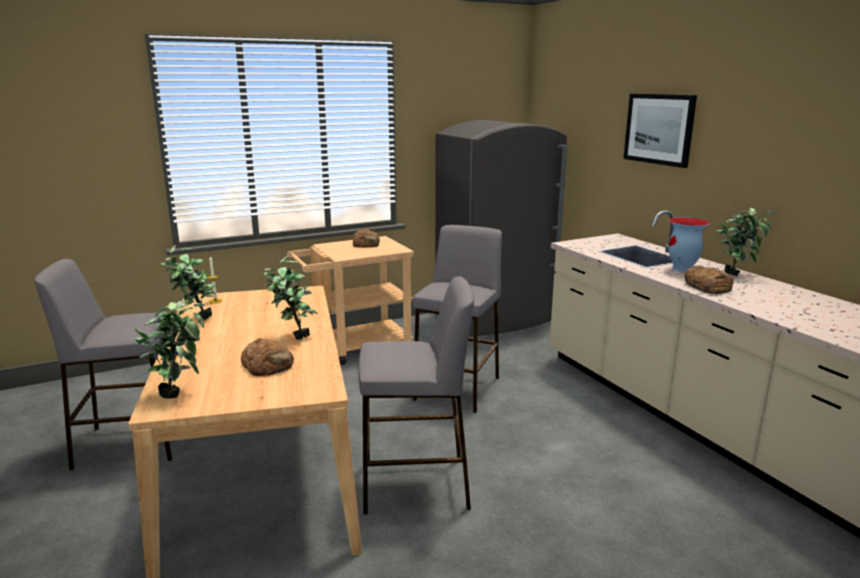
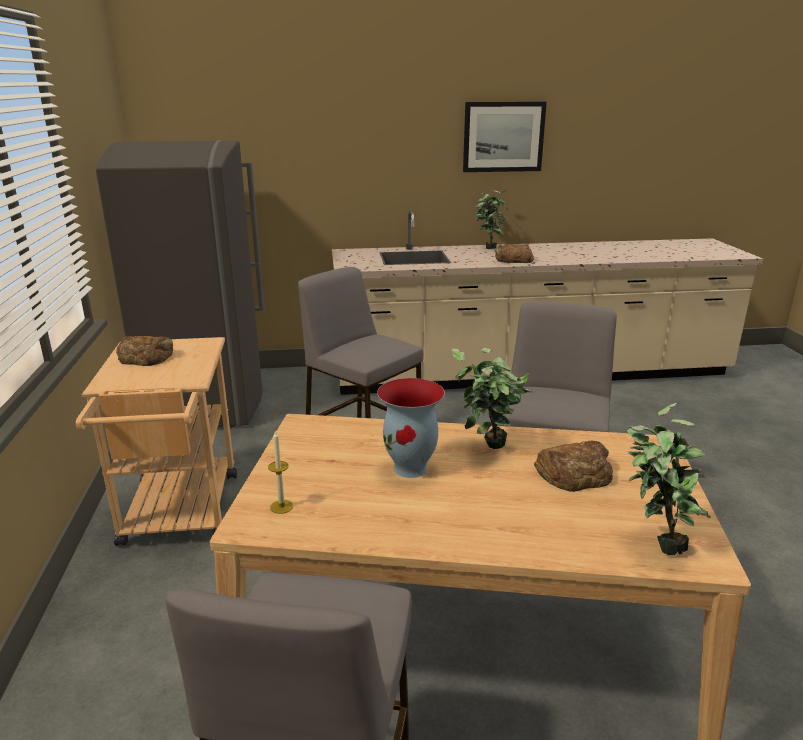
camera: 70 degrees left, 5 degrees up
(194, 320) = (366, 529): potted plant -> none
(659, 129) = (363, 132): picture -> picture (503, 137)
(683, 270) = (466, 256): vase -> vase (411, 468)

